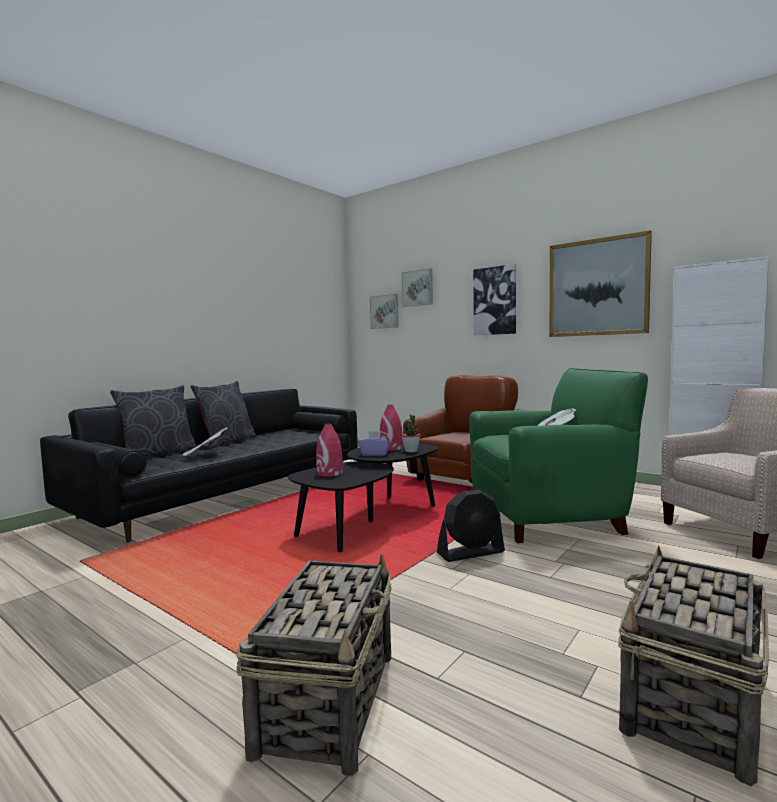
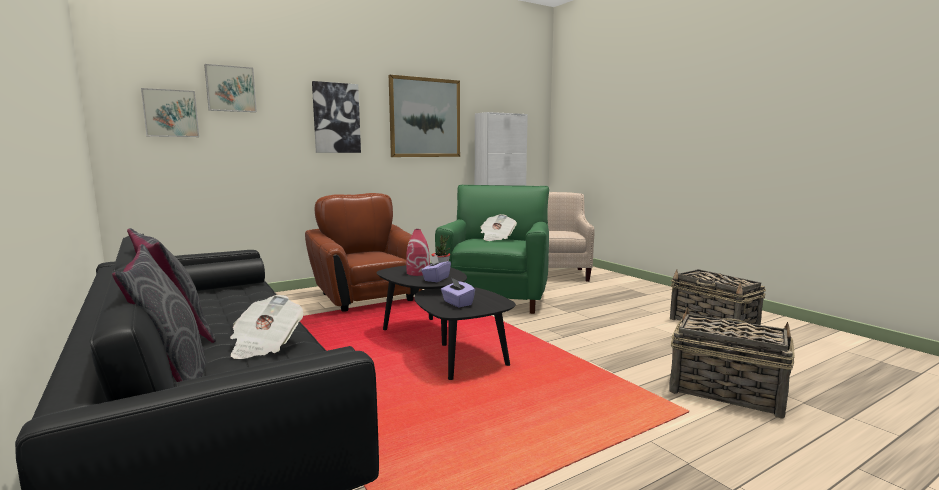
camera: 70 degrees left, 5 degrees up
(329, 473) = (457, 303): red vase -> purple tissue box
(471, 553) = (542, 327): black fan -> none

